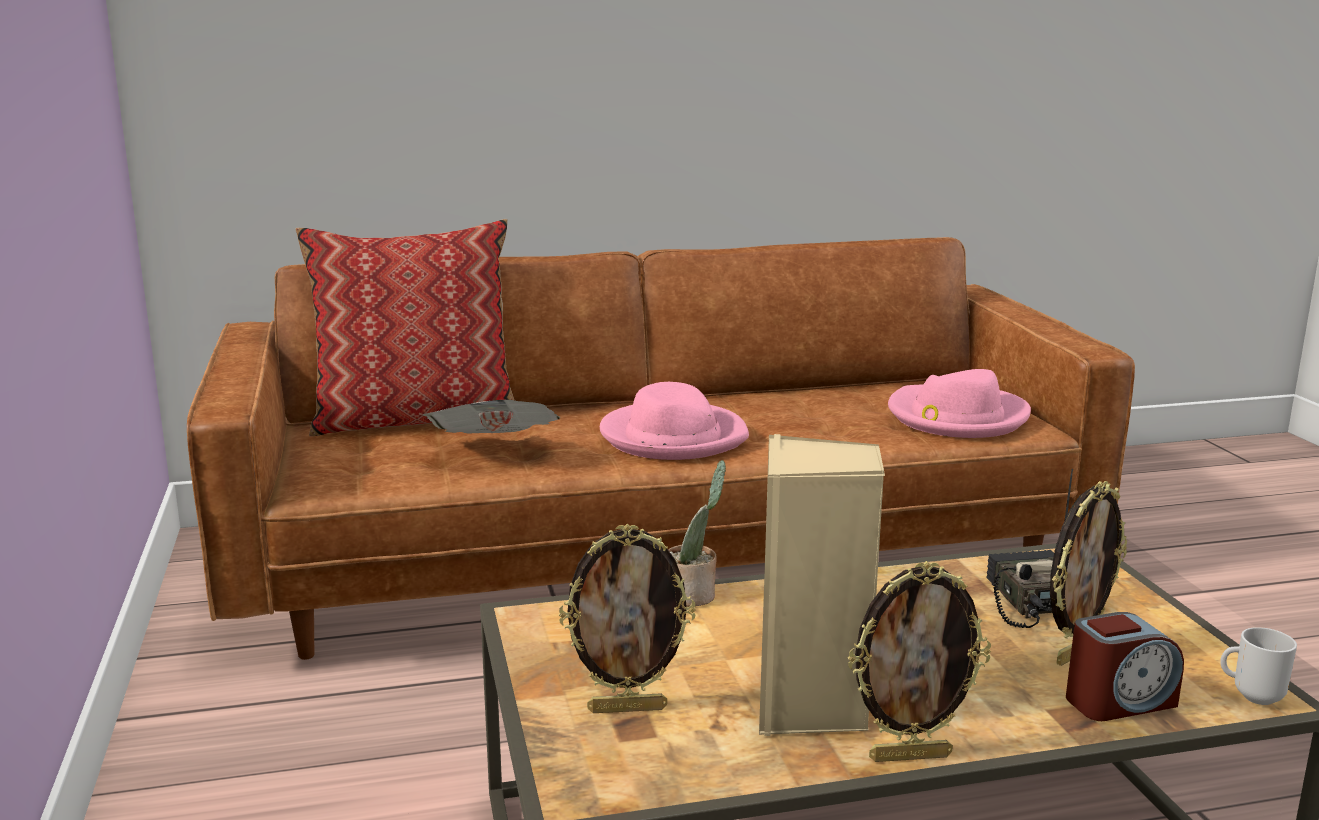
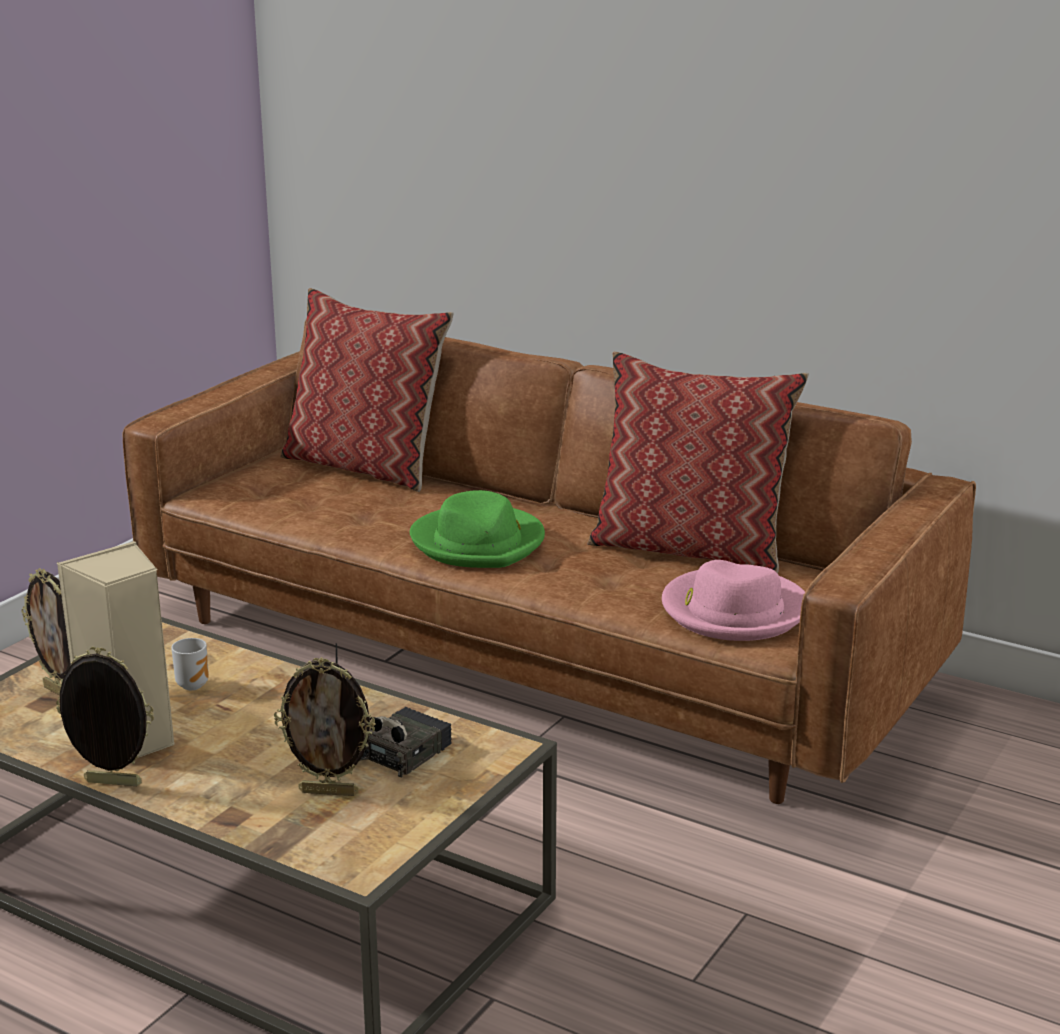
camera: 45 degrees right, 5 degrees up
(495, 454) = (347, 511): newspaper -> none
(673, 437) = (479, 542): pink hat -> green hat
(694, 595) = (230, 653): potted plant -> none
(820, 394) = (690, 548): none -> pillow
(909, 756) = (111, 784): picture frame -> picture frame turned 150 degrees clockwise
(1119, 701) = (276, 825): alarm clock -> none
(1253, 696) = (353, 868): mug -> mug (193, 684)

